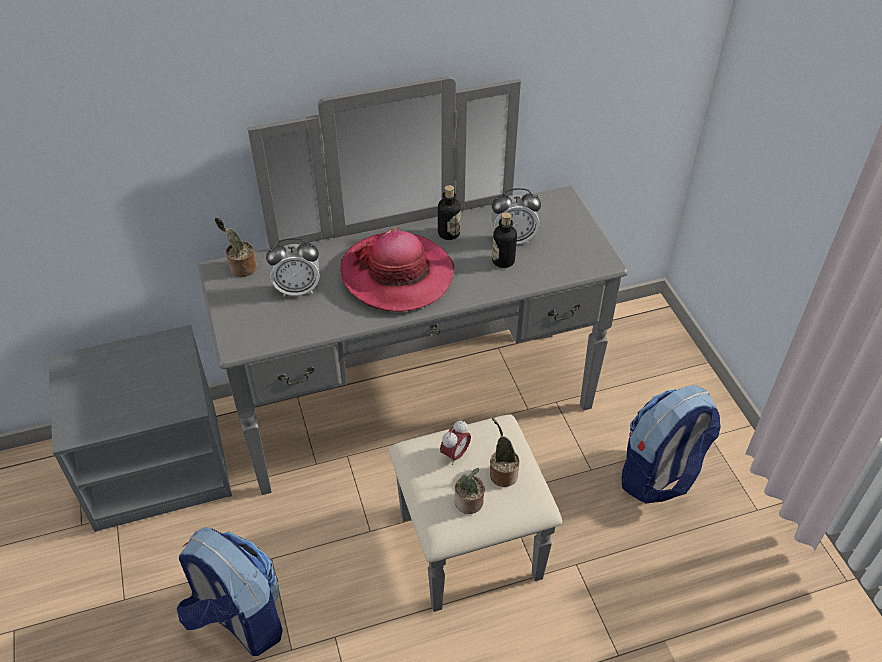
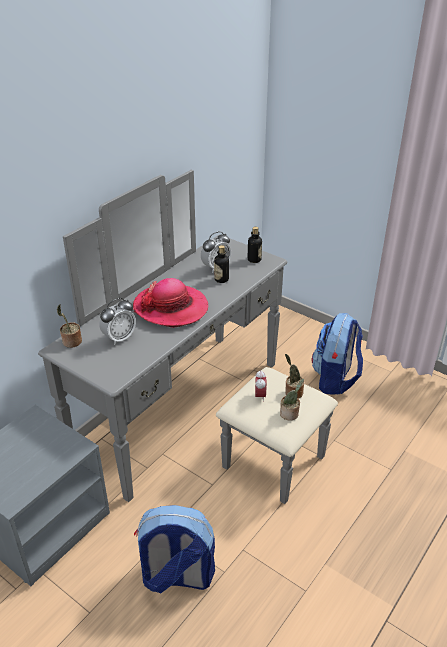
camera: 35 degrees left, 10 degrees down
(448, 233) = (178, 278): bottle -> bottle (254, 259)

